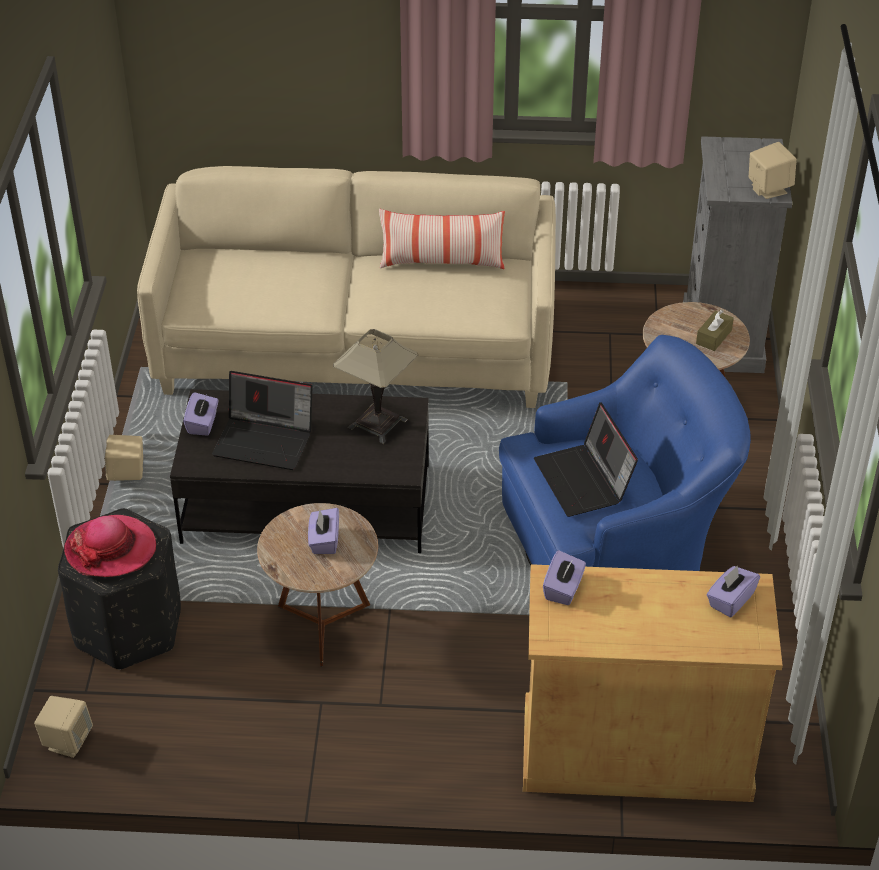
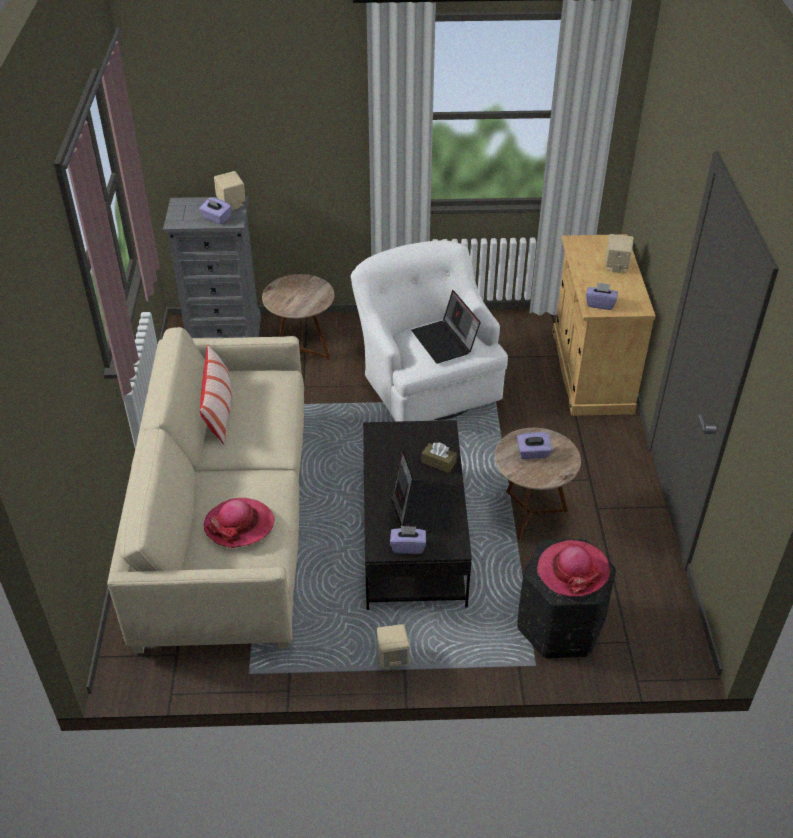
camera: 95 degrees left, 0 degrees up
(67, 741) = (675, 644): beige speaker -> beige speaker (616, 266)
(247, 280) = (239, 525): none -> hat
(377, 424) = (395, 446): table lamp -> none
(584, 481) = (445, 342): laptop -> laptop turned 90 degrees clockwise
(617, 542) = (427, 380): blue armchair -> white armchair
(713, 337) = (300, 287): brown tissue box -> brown tissue box (438, 462)
(730, 600) = (587, 248): purple tissue box -> purple tissue box (216, 218)

